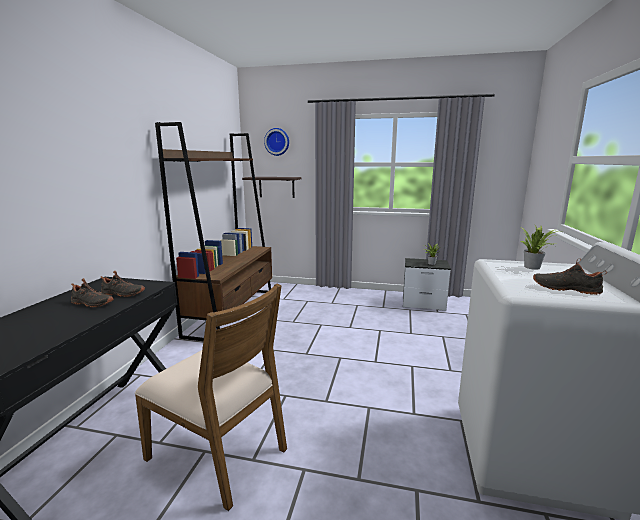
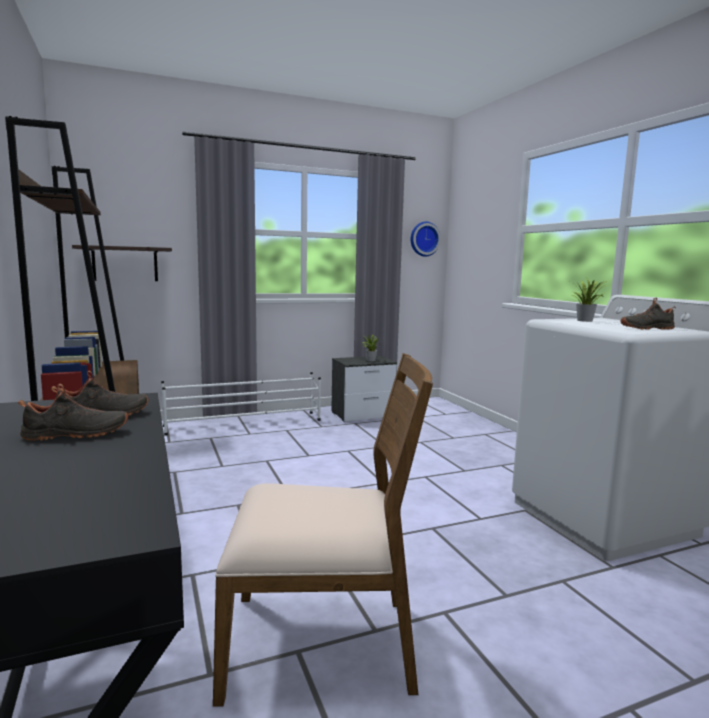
camera: 35 degrees left, 5 degrees down
(277, 142) = (125, 190): wall clock -> wall clock (424, 239)
(337, 294) = (244, 423): none -> white shoe rack

